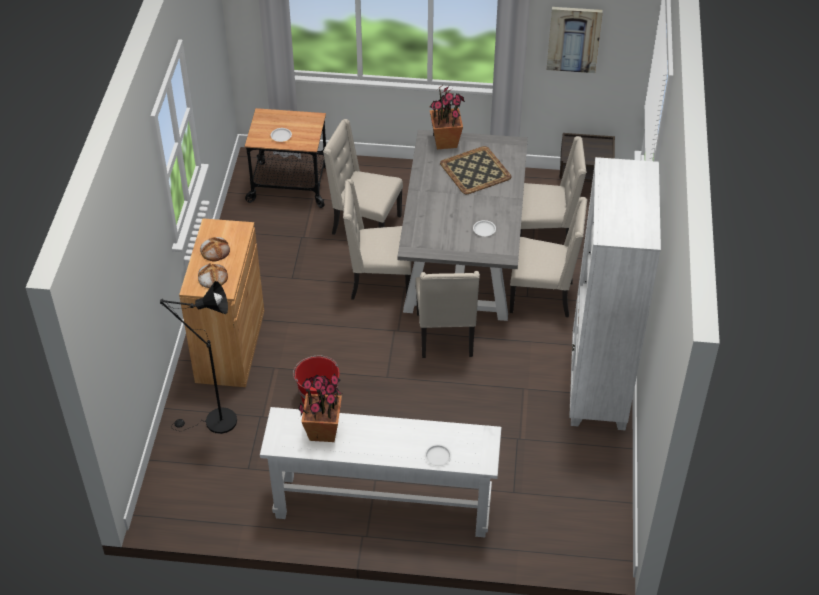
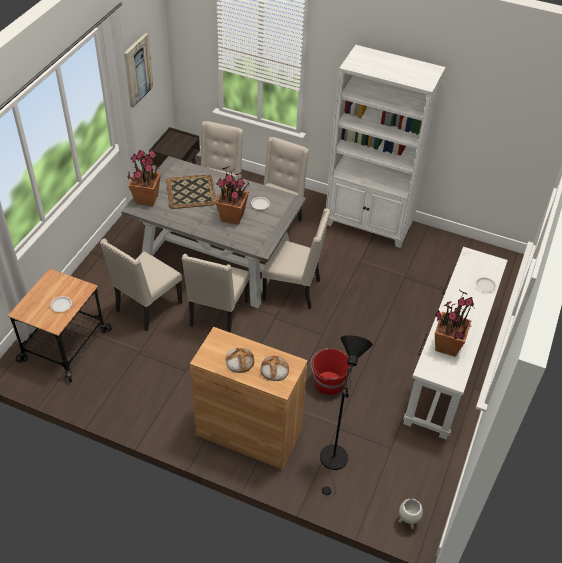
camera: 75 degrees left, 0 degrees up
(160, 497) = (407, 522): none -> white planter
(451, 213) = (233, 217): none -> potted plant

